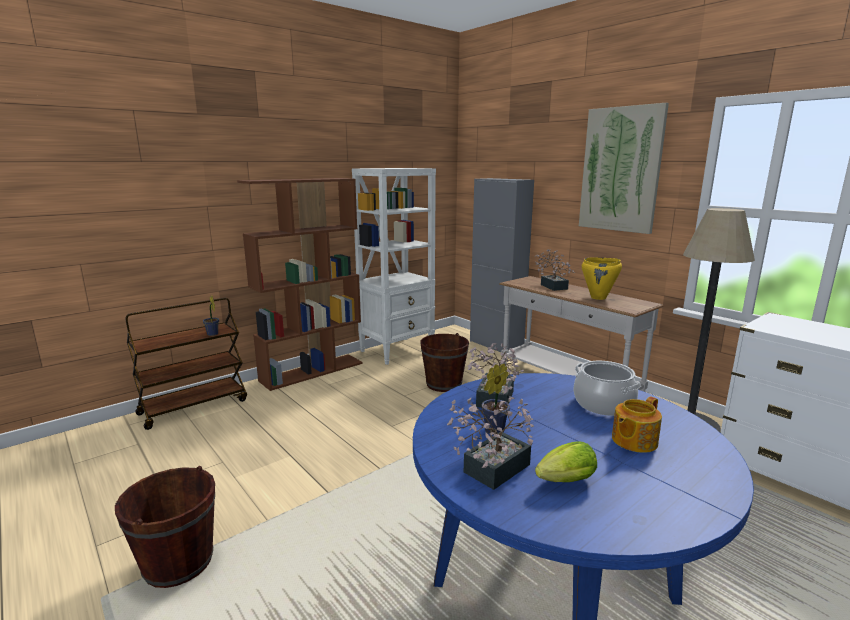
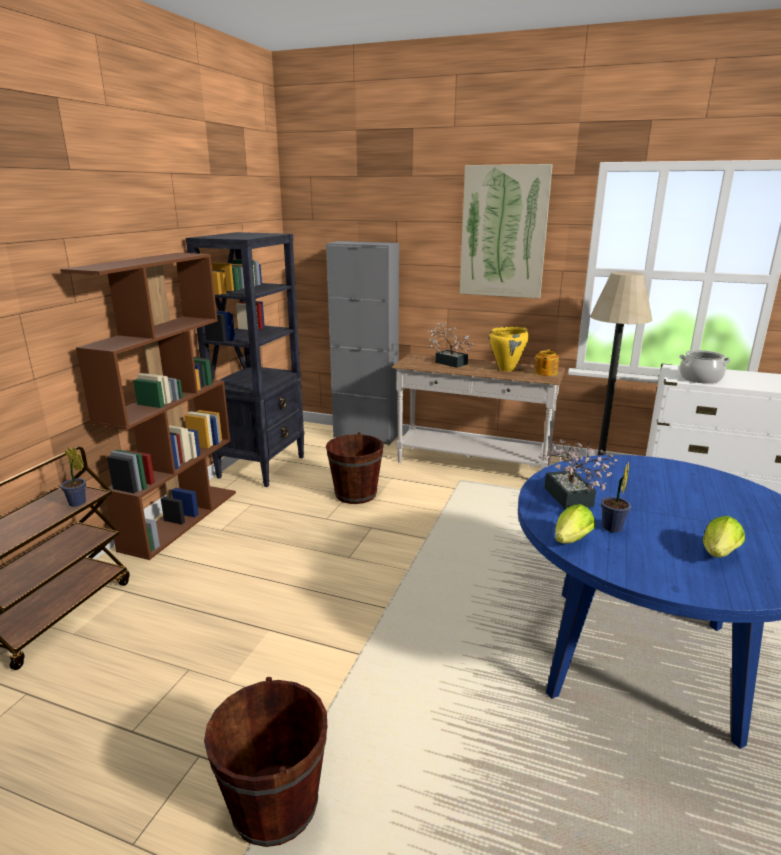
camera: 30 degrees left, 5 degrees up
(397, 350) = (262, 466): white bookcase -> black bookcase
(438, 429) = (570, 542): none -> lettuce
(491, 471) = (663, 565): potted plant -> none
(603, 404) = (649, 477): cooking pot -> cooking pot (700, 379)
(633, 441) = (710, 504): teapot -> teapot (545, 373)

